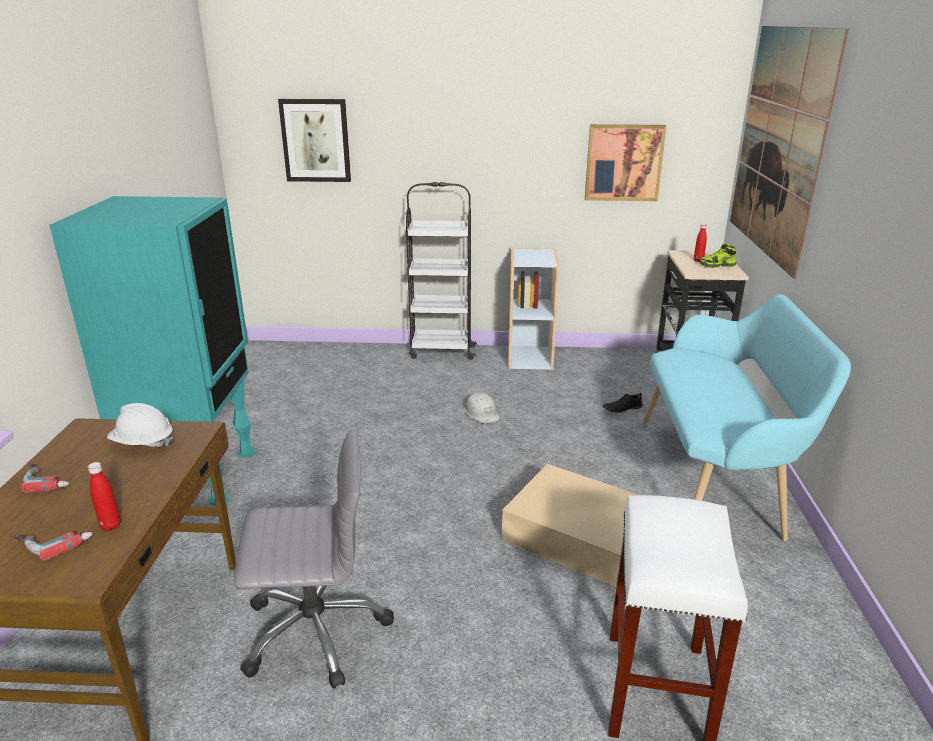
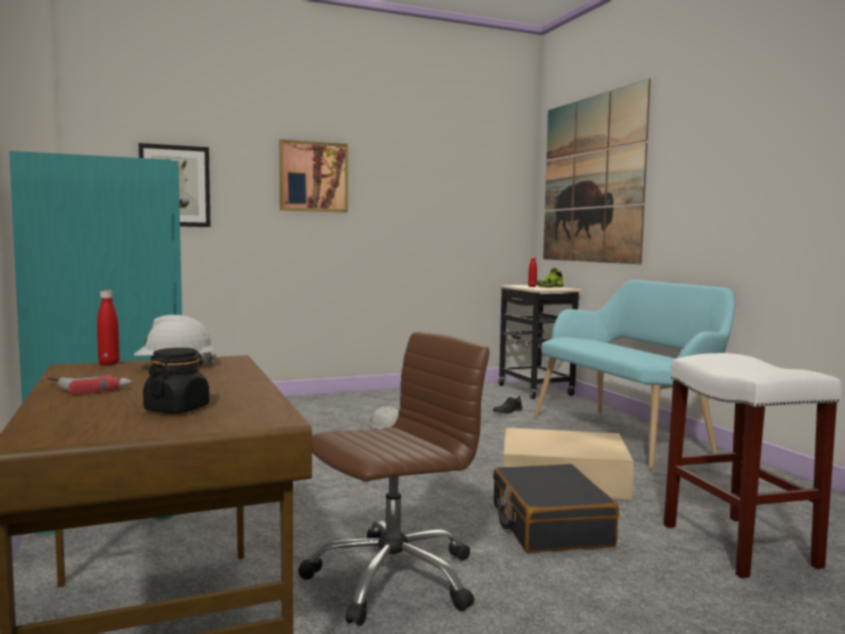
camera: 25 degrees left, 20 degrees down
(54, 540) = (177, 409): power drill -> black jar
(110, 525) = (234, 397): red bottle -> red bottle (109, 363)
(316, 630) = (393, 578): grey office chair -> brown office chair
(442, 352) = (305, 399): white cart -> none
(500, 602) = (549, 525): none -> black suitcase
(530, 357) = (393, 395): bookcase -> none
(623, 162) = (455, 214): picture -> picture (313, 177)

